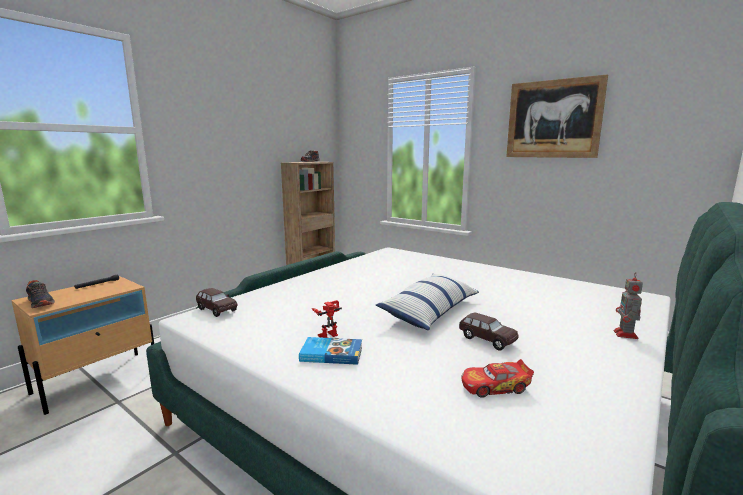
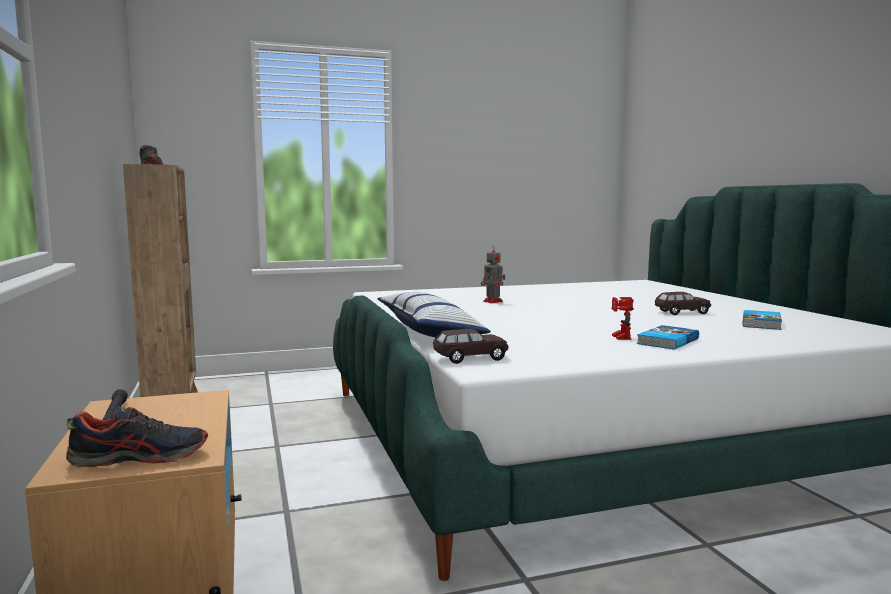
camera: 55 degrees left, 5 degrees down
(430, 311) = (601, 312): pillow -> pillow (429, 331)
(494, 386) = (762, 323): toy car -> book
(553, 119) = (485, 125): picture -> none
(625, 335) = (705, 295): toy robot -> toy robot (493, 301)

